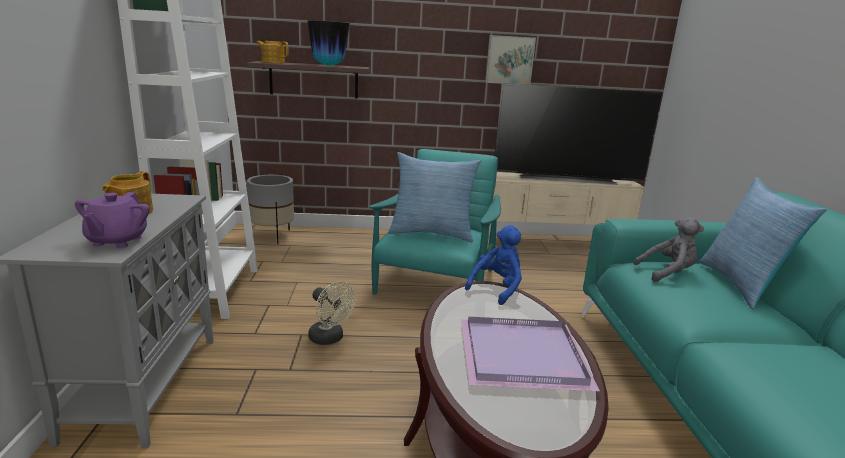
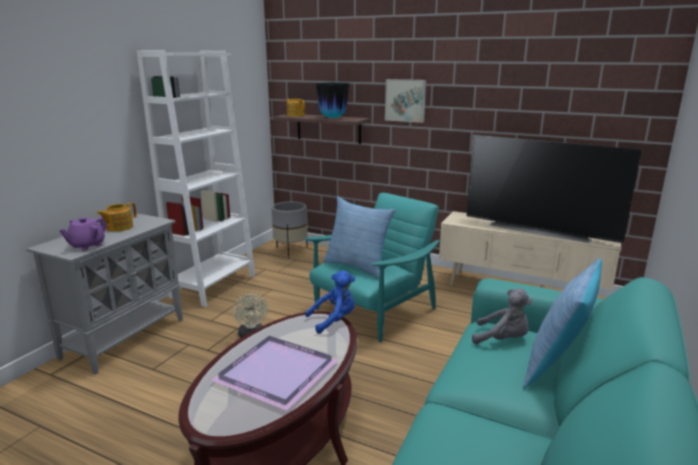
camera: 30 degrees right, 0 degrees up
(509, 60) = (492, 111): picture -> picture (405, 100)

